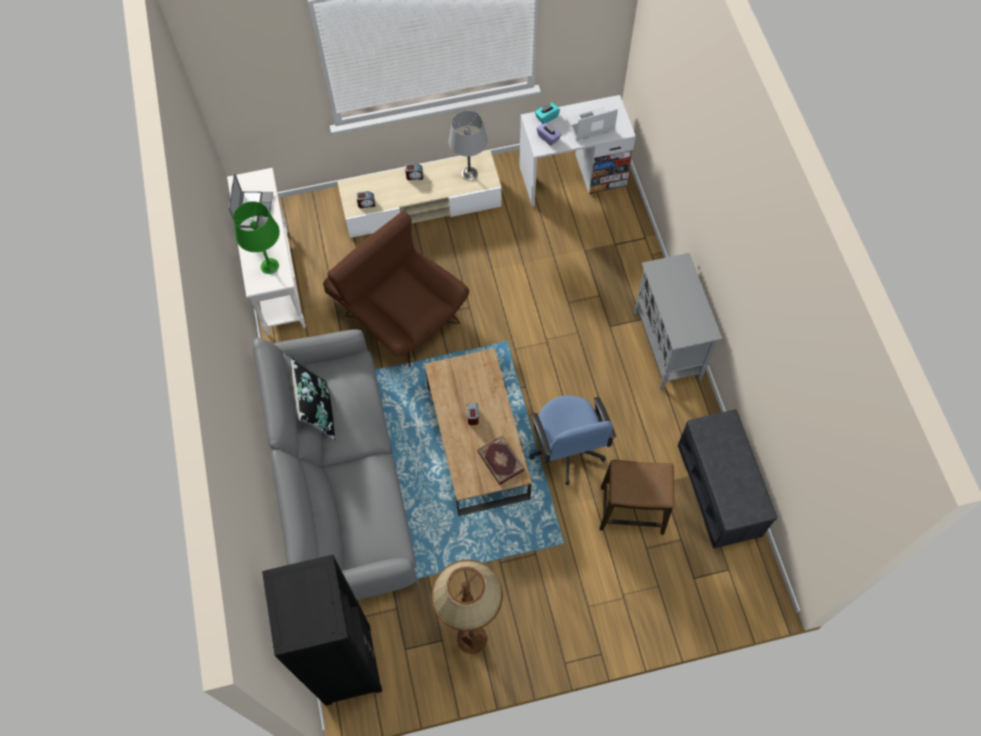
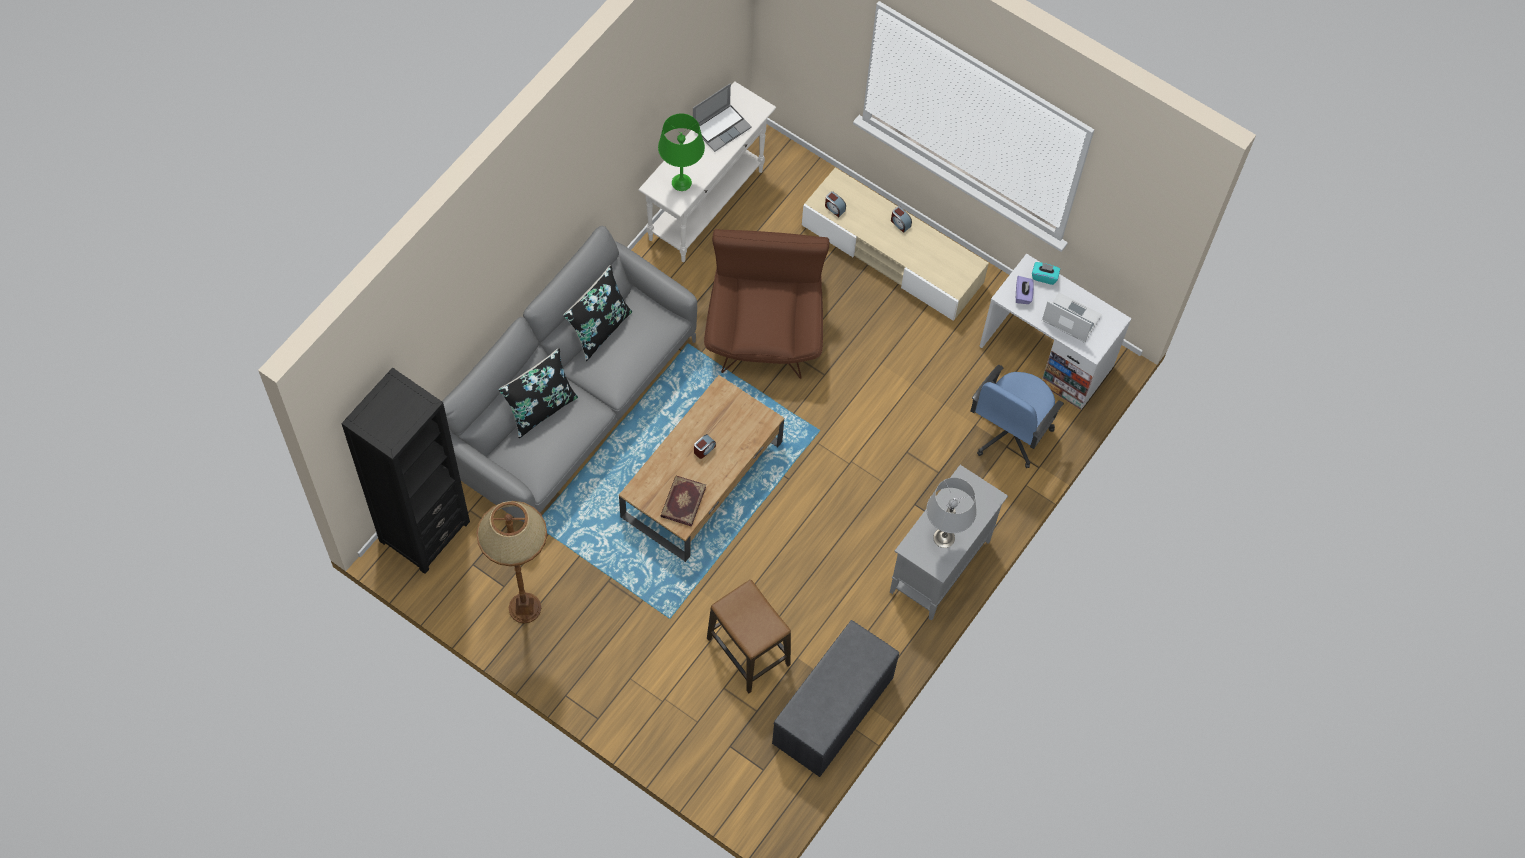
camera: 45 degrees right, 0 degrees up
(342, 500) = (540, 408): none -> black pillow
(469, 174) = (945, 265): grey table lamp -> grey table lamp (943, 538)
(567, 449) = (758, 557): blue office chair -> blue office chair (1009, 432)

